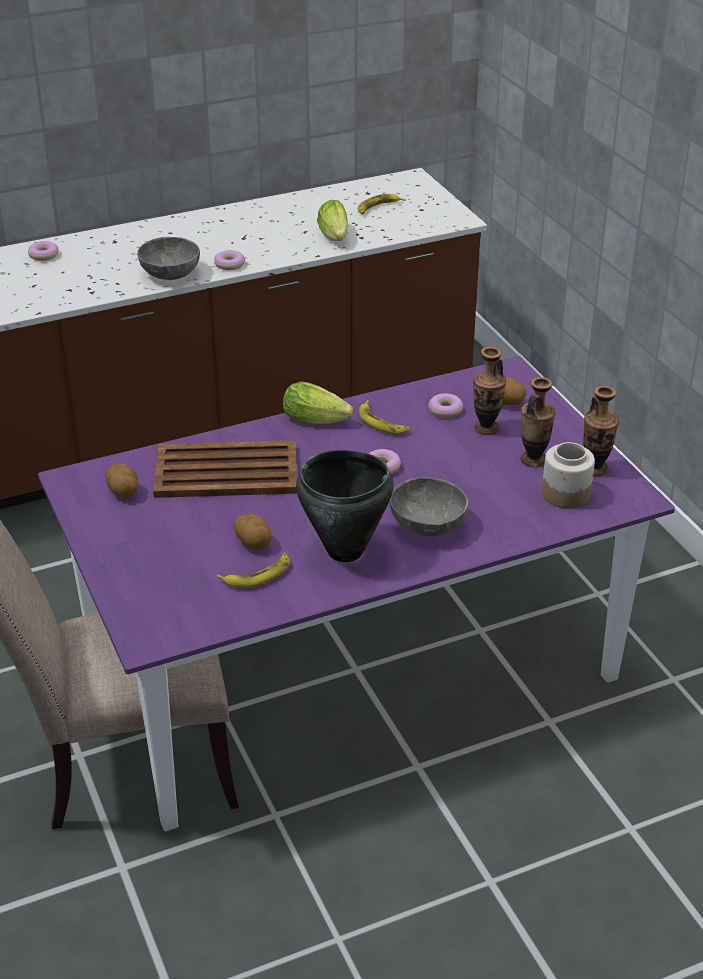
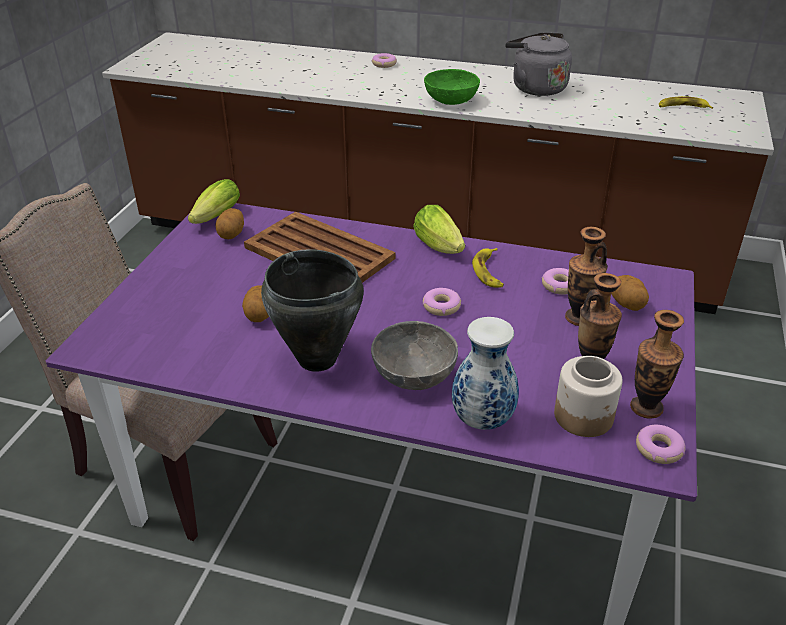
camera: 40 degrees right, 0 degrees up
(170, 274) = (450, 101): grey bowl -> green bowl
(229, 264) = (503, 108): donut -> donut (658, 449)
(230, 230) = (536, 88): none -> grey kettle
(258, 575) = (228, 342): banana -> none
(334, 237) = (615, 116): lettuce -> lettuce (214, 218)
(508, 530) = (481, 419): none -> vase

